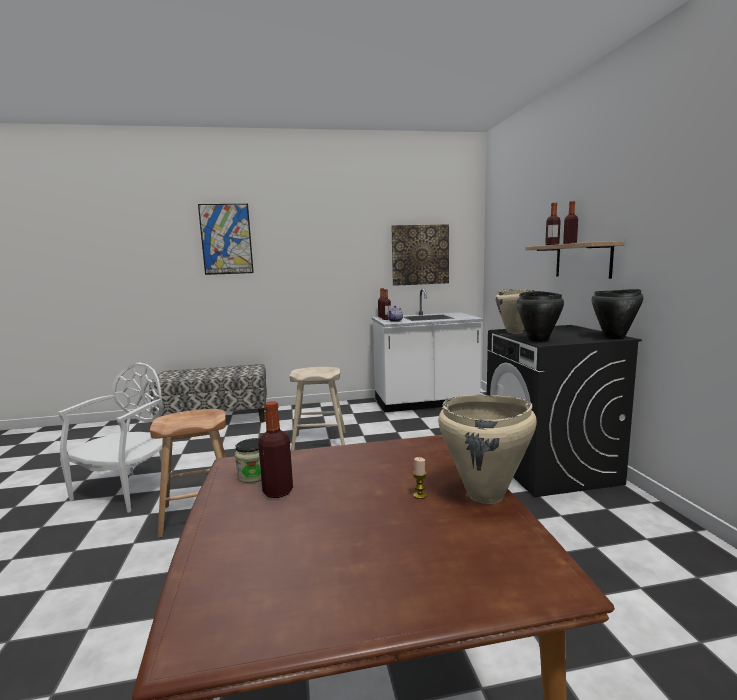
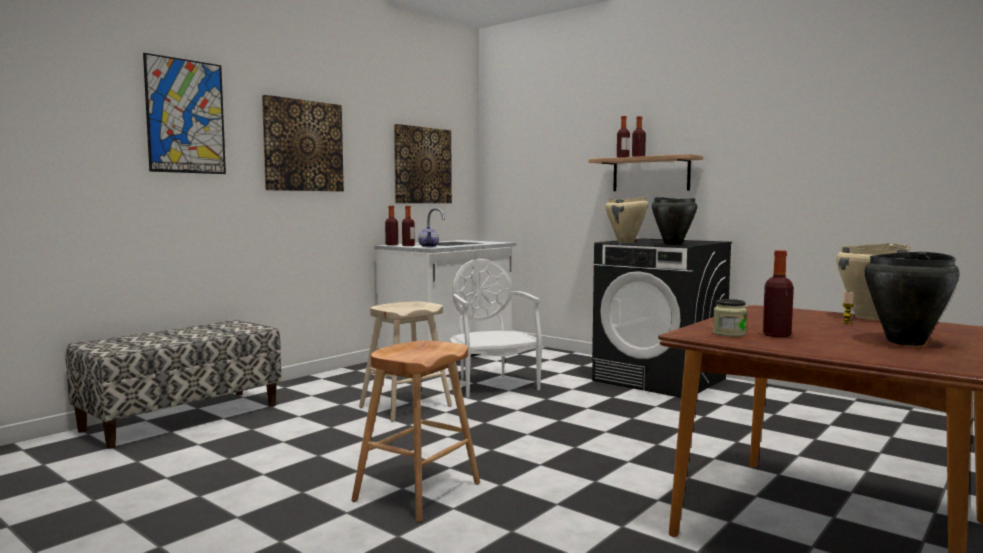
camera: 40 degrees left, 5 degrees down
(127, 490) = (243, 507): white chair -> white chair (492, 385)
(311, 249) = (303, 146): none -> picture
(614, 338) = (713, 241): black cooking pot -> black cooking pot (906, 342)

